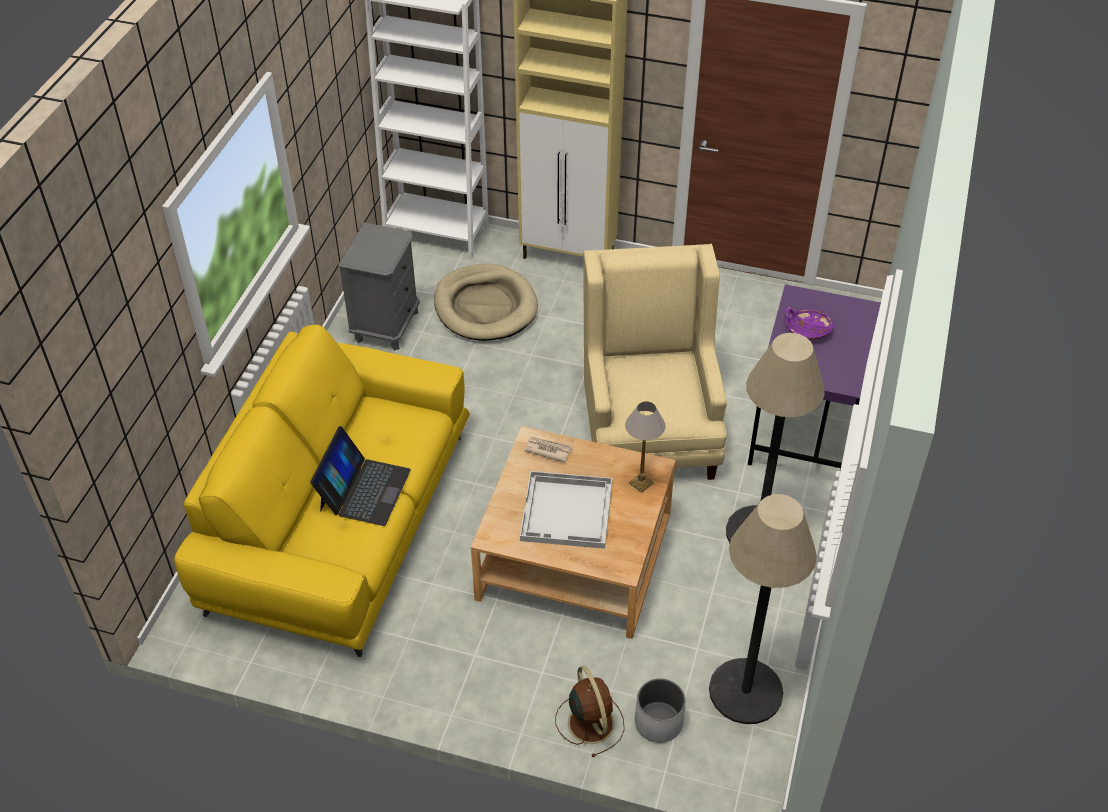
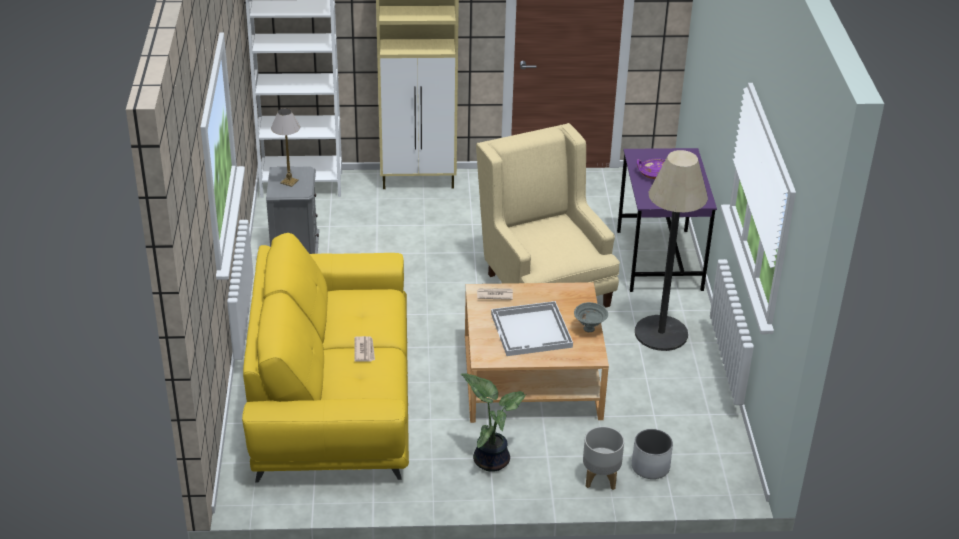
camera: 20 degrees left, 10 degrees down
(364, 490) = (364, 350): laptop -> newspaper
(475, 657) = (491, 459): none -> potted plant
(485, 306) = (370, 227): beige dog bed -> none
(590, 721) = (600, 478): brown fan -> grey planter
(638, 526) = (589, 329): none -> grey bowl
(641, 483) = (576, 302): table lamp -> table lamp (289, 182)
(745, 691) = (702, 433): floor lamp -> none

